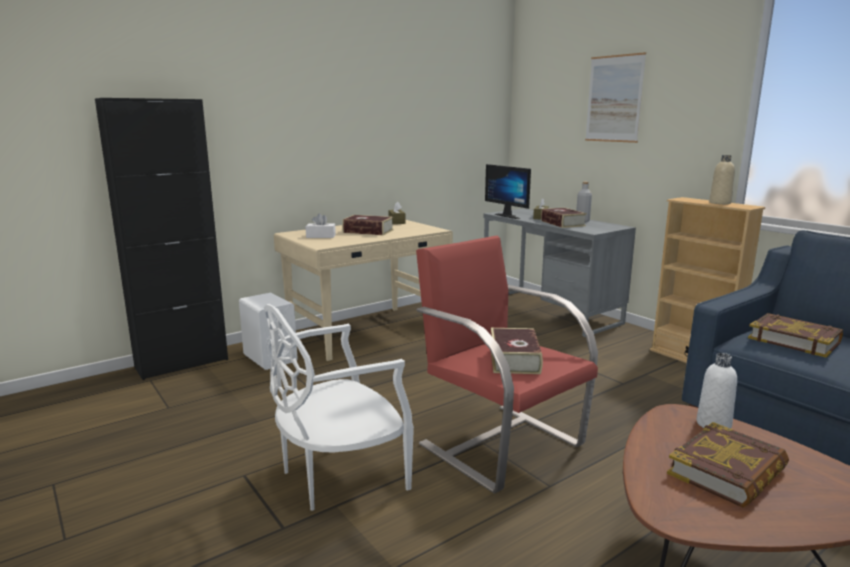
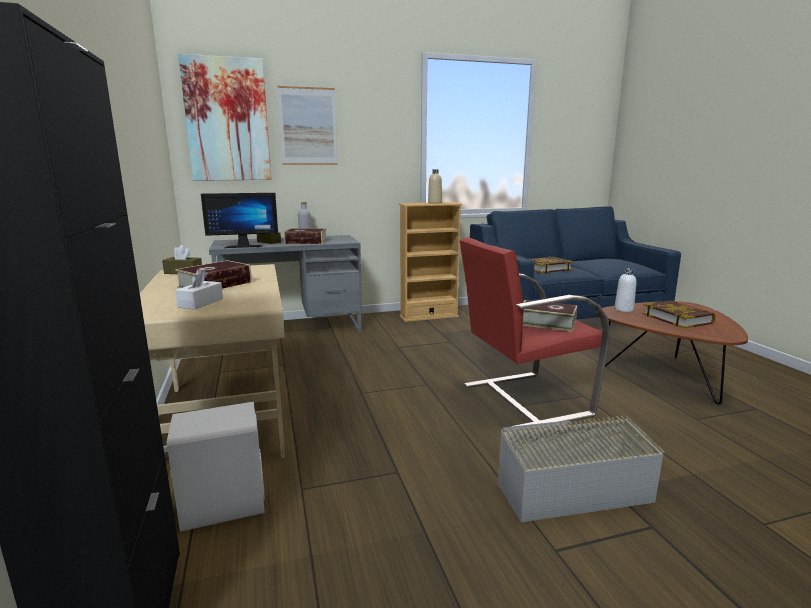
camera: 70 degrees left, 0 degrees up
(339, 475) = (562, 482): white chair -> grey storage box
(549, 96) = (227, 120): none -> picture

